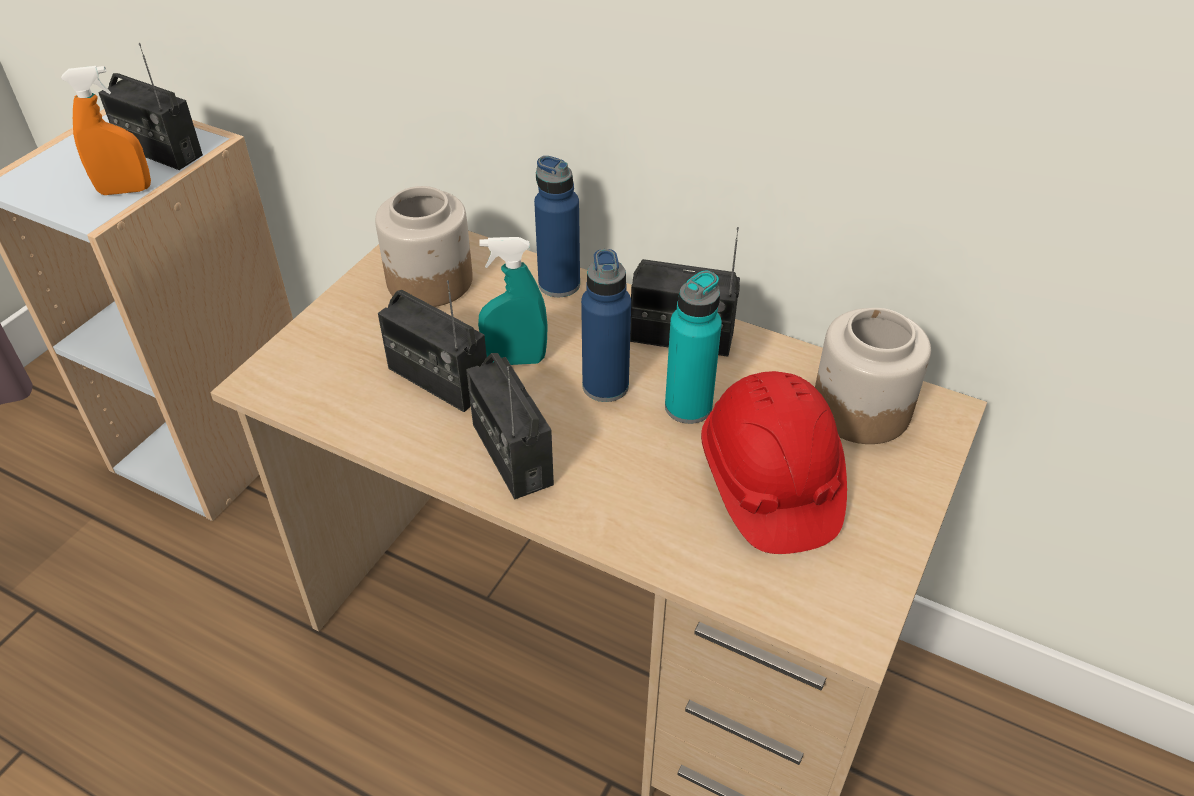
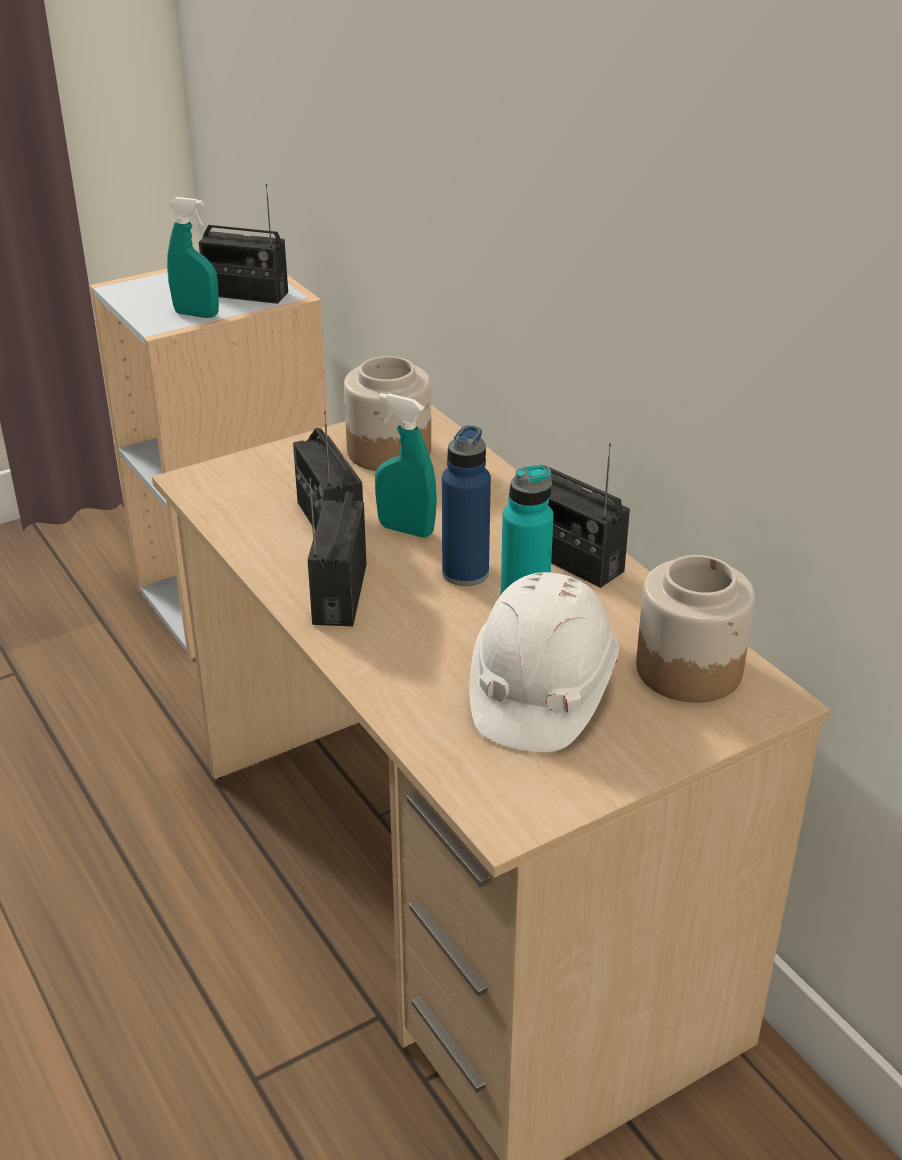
camera: 30 degrees right, 10 degrees down
(125, 190) = (196, 314): orange spray bottle -> turquoise spray bottle
(160, 151) = (246, 294): radio -> radio turned 45 degrees counterclockwise
(559, 284) = (498, 487): blue bottle -> none
(769, 484) = (540, 692): red hard hat -> white hard hat

